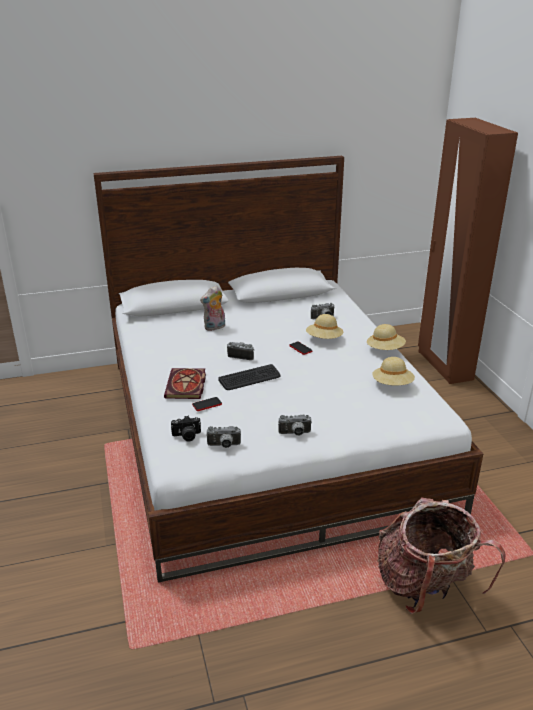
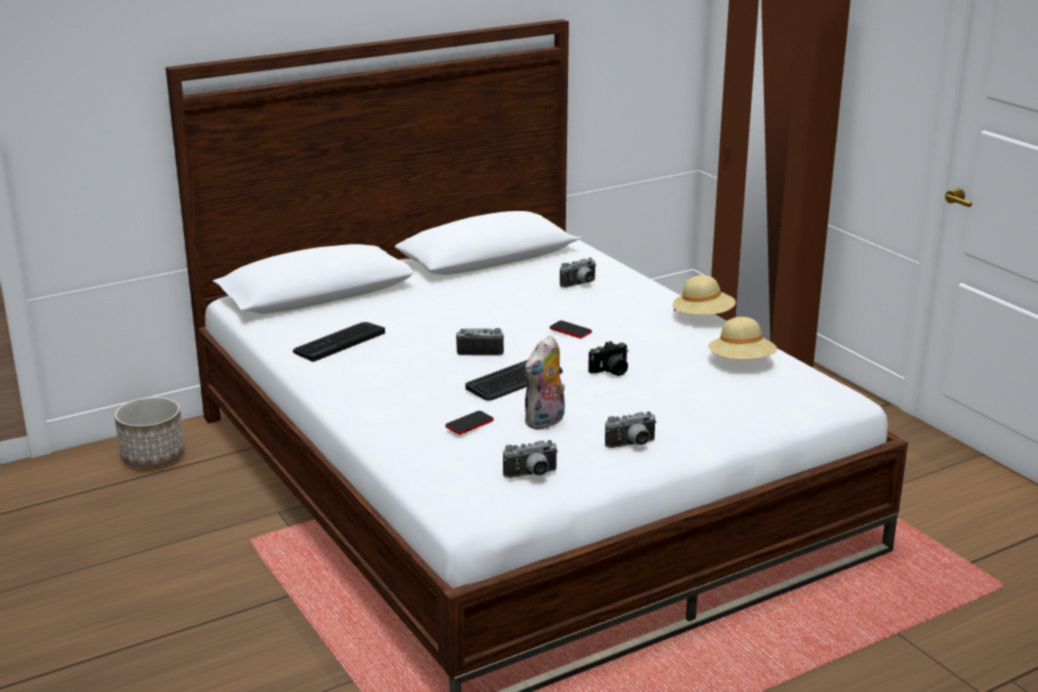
camera: 15 degrees left, 5 degrees down
(81, 384) = (153, 456): none -> planter
(168, 339) = (339, 342): none -> keyboard
(186, 386) = (416, 404): book -> none
(186, 436) = (464, 470): camera -> camera (611, 371)
(215, 327) = (408, 317): plush toy -> plush toy (545, 422)
(324, 339) = (599, 314): beige hat -> none
(425, 586) = (871, 653): backpack -> none

